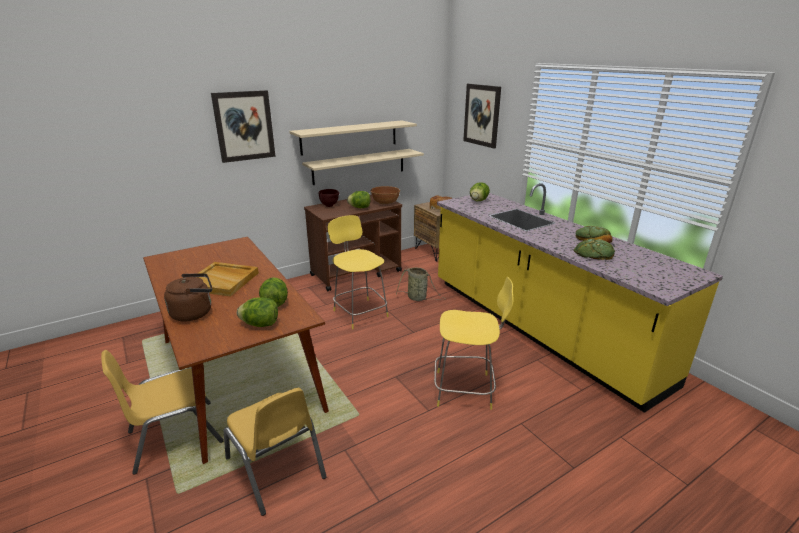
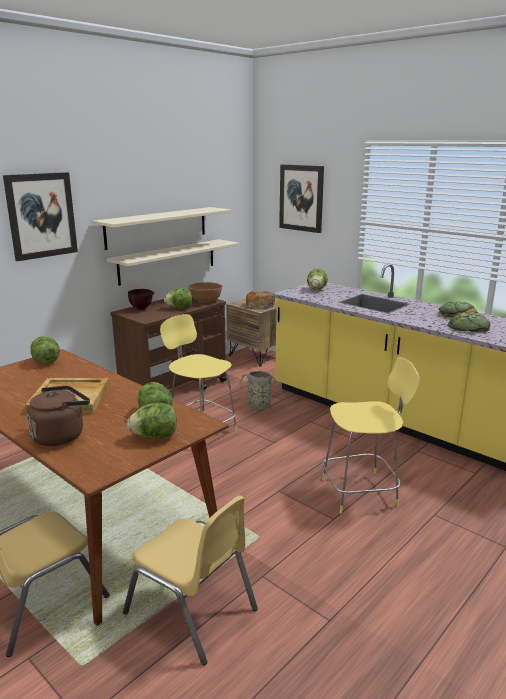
camera: 15 degrees left, 5 degrees down
(228, 246) = (46, 362): none -> lettuce

